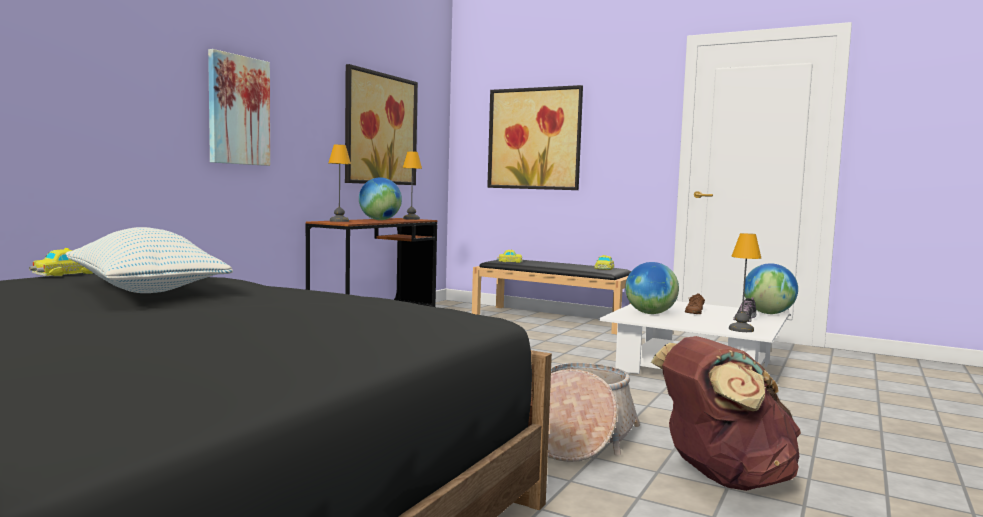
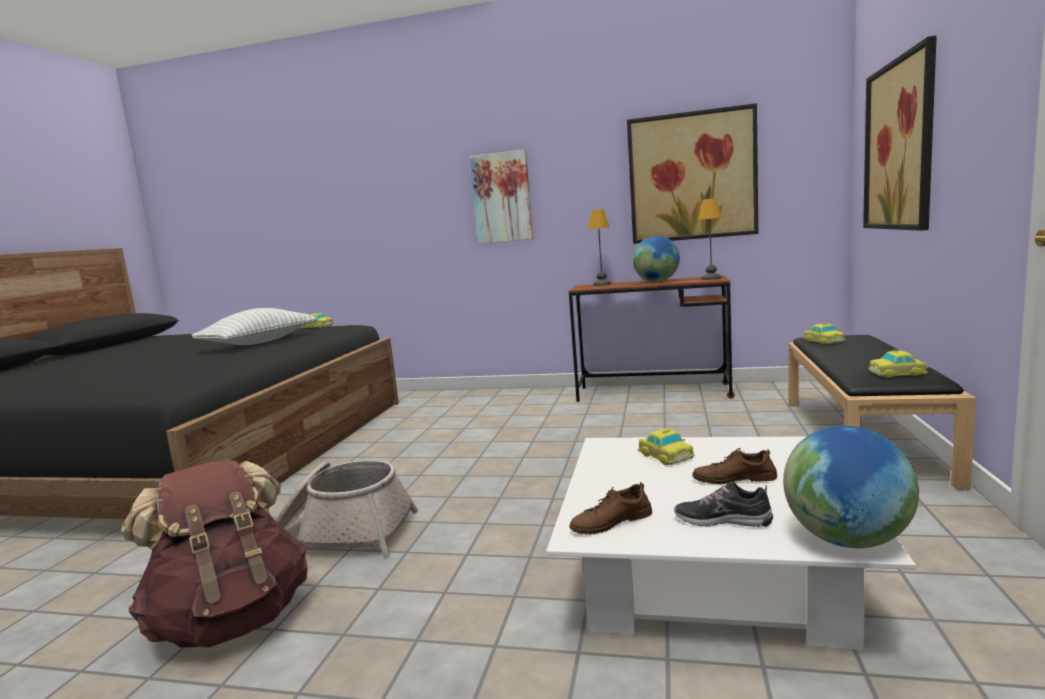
camera: 75 degrees right, 5 degrees up
(650, 313) = (665, 455): globe -> toy car
(741, 329) = (611, 522): table lamp -> brown shoe

